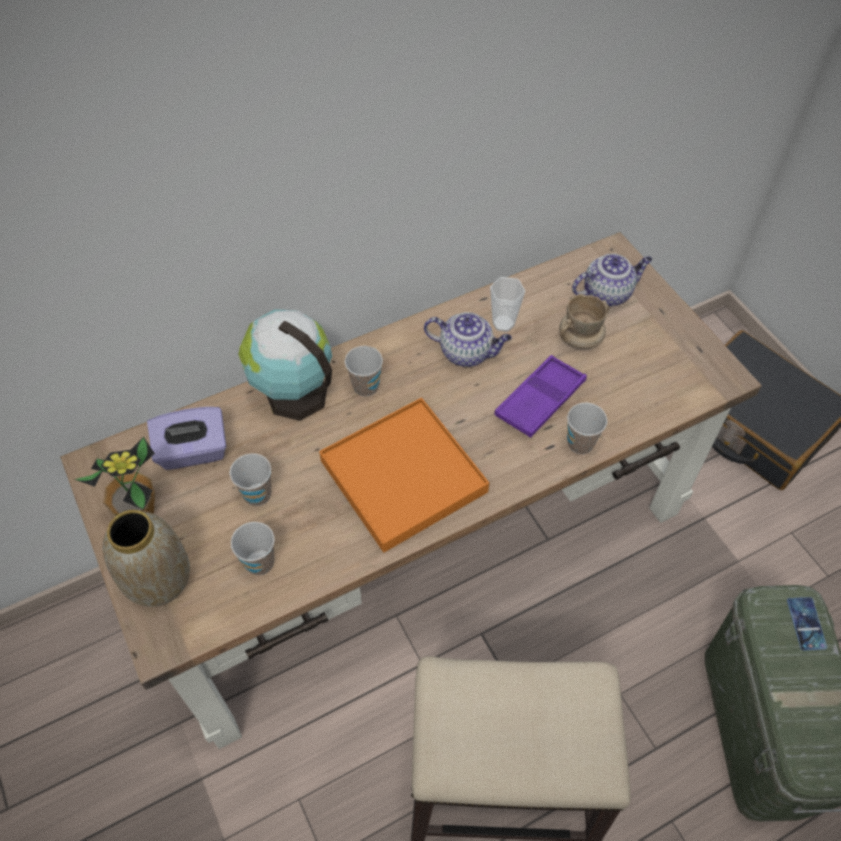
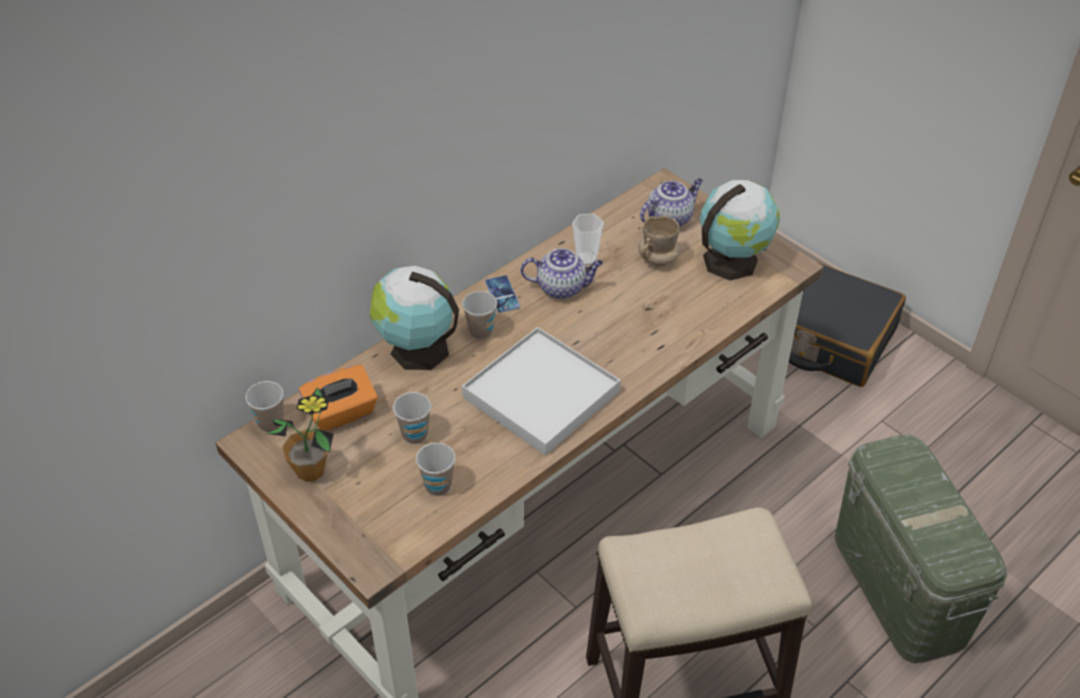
camera: 15 degrees left, 10 degrees down
(159, 579) = (351, 517): vase -> none
(193, 452) = (342, 413): purple tissue box -> orange tissue box
(403, 476) = (541, 394): orange tray -> white tray
(540, 400) = (640, 313): purple tray -> none
(580, 443) = (686, 339): cup -> cup (271, 423)
(661, 357) = (732, 260): none -> globe
(806, 623) = (914, 462): phone -> phone (502, 294)

